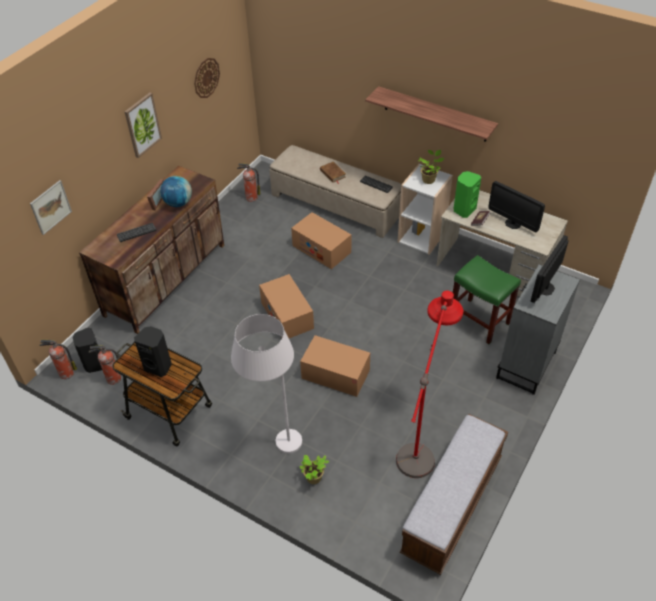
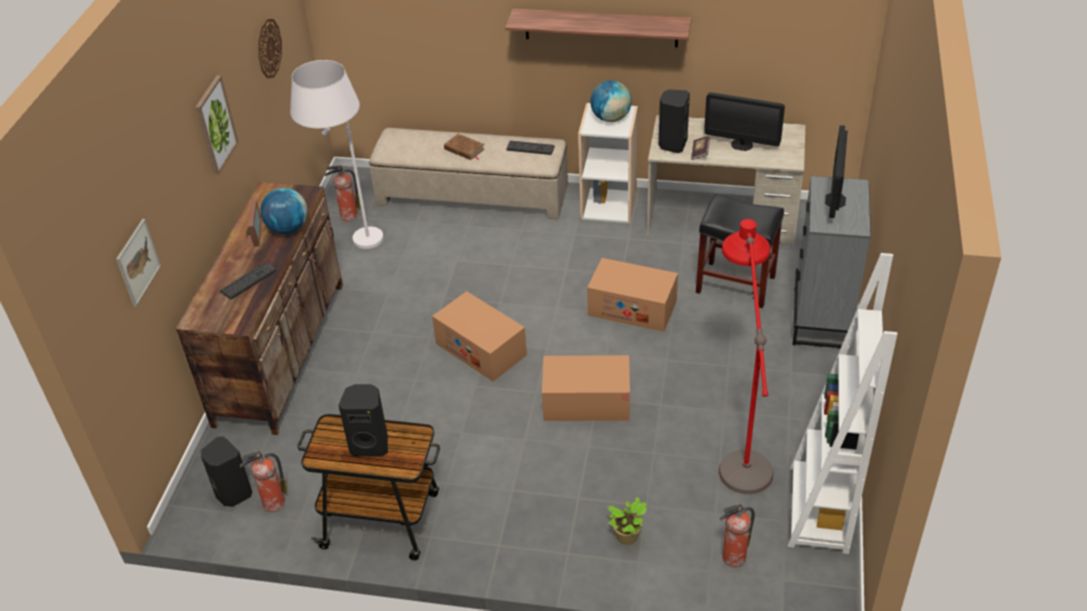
camera: 20 degrees left, 5 degrees down
(65, 373) = (195, 519): fire extinguisher -> fire extinguisher (732, 558)
(274, 442) = (549, 510): white floor lamp -> white floor lamp (351, 243)
(321, 249) = (483, 254): cardboard box -> cardboard box (632, 308)
(429, 179) = (610, 118): potted plant -> globe
(452, 505) = (819, 509): bench -> white bookcase
(463, 210) = (672, 144): green speaker -> black speaker
(478, 321) = (734, 284): green stool -> black stool

